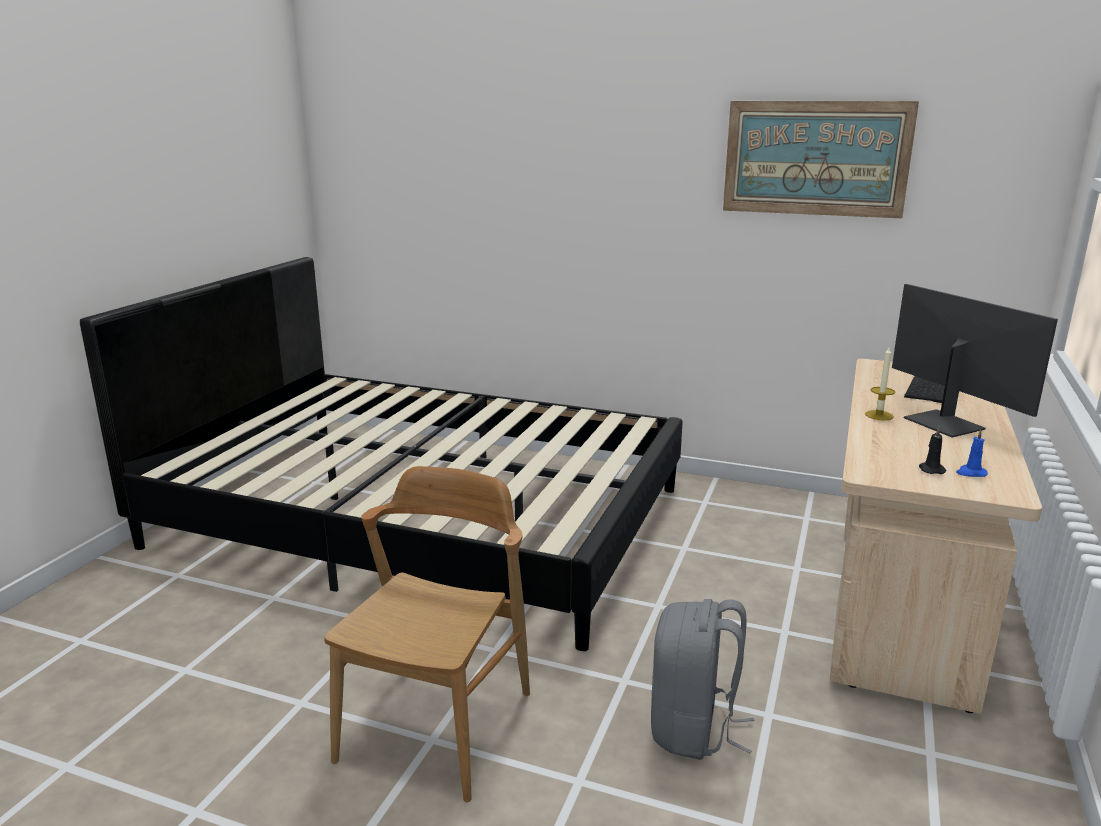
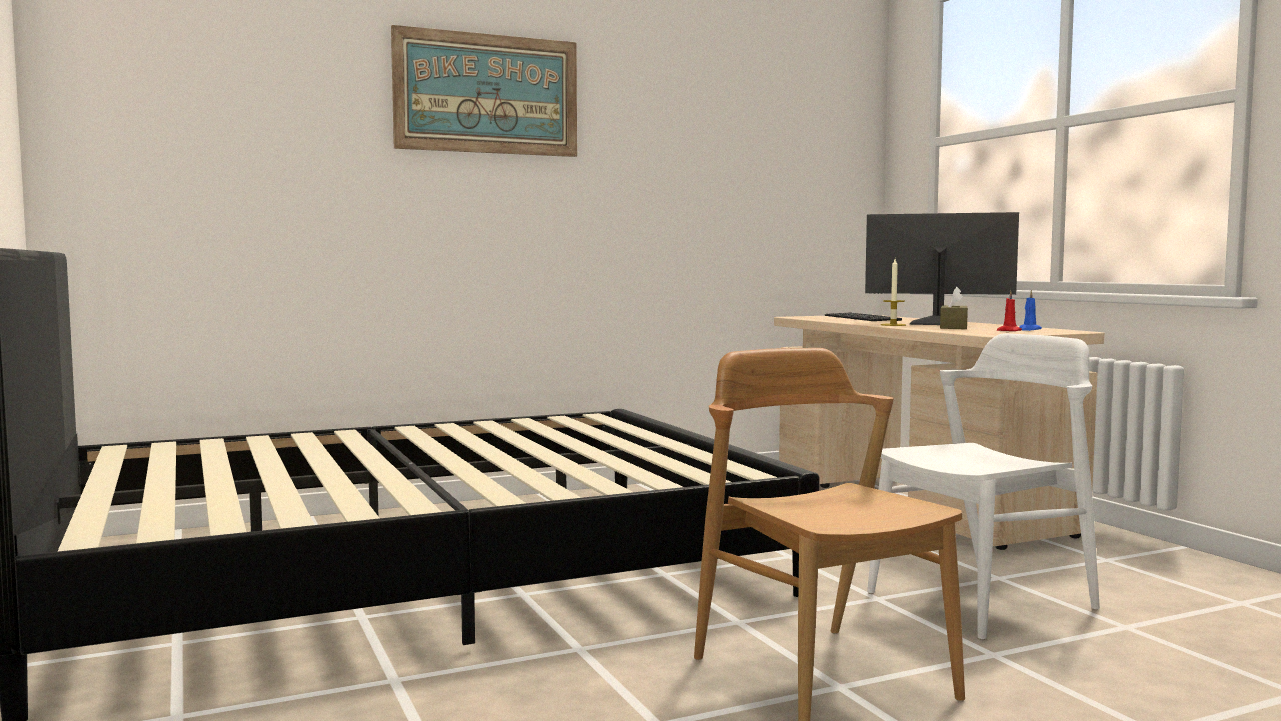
camera: 45 degrees left, 15 degrees down
(694, 729) = (982, 601): grey backpack -> white chair
(815, 158) = (704, 131): picture -> picture (487, 94)
(915, 440) = (953, 327): none -> brown tissue box
(930, 469) = (1008, 331): black candle -> red candle

